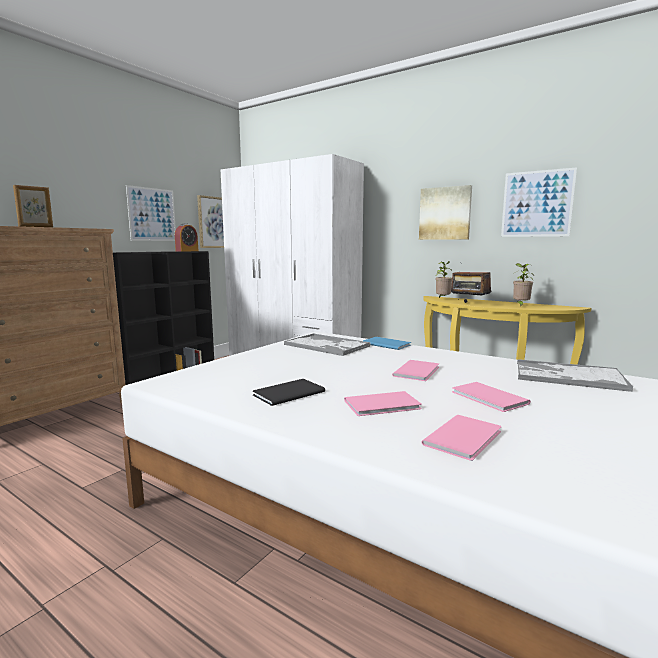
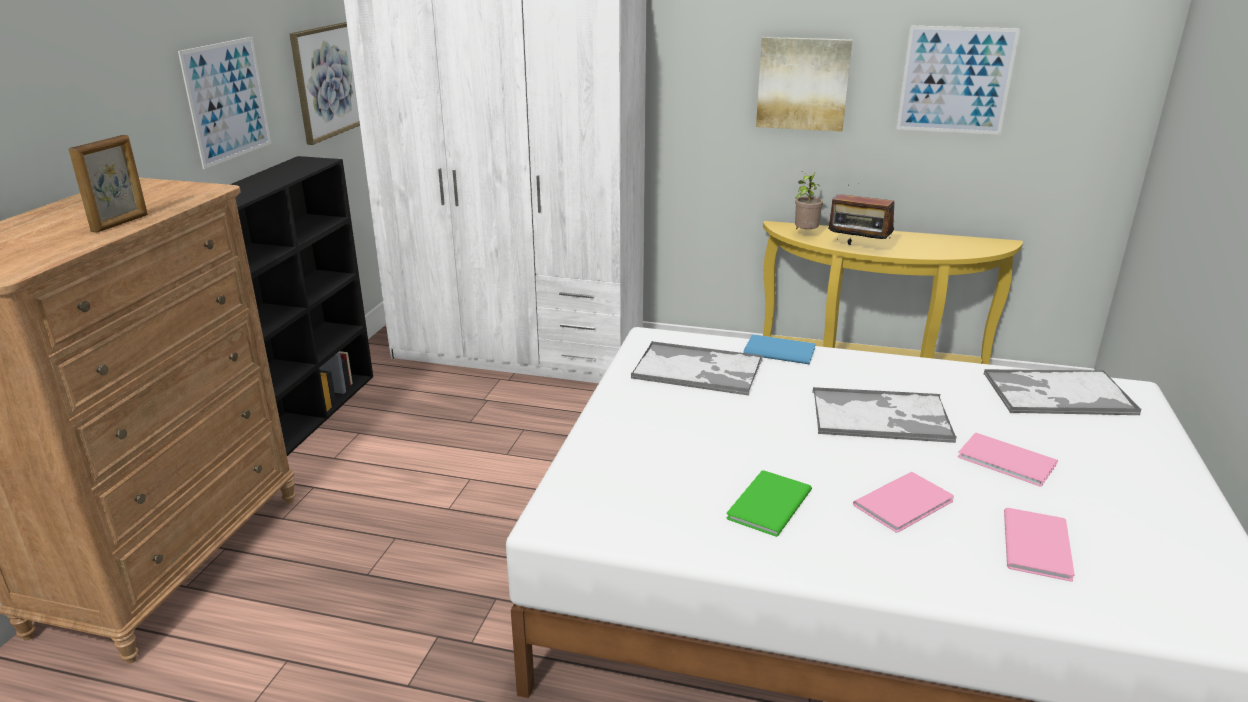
camera: 20 degrees left, 15 degrees up
(187, 251) = (305, 167): alarm clock -> none
(286, 393) = (766, 505): black book -> green book
(418, 371) = (881, 416): pink book -> tray
(520, 305) = (931, 246): potted plant -> none

